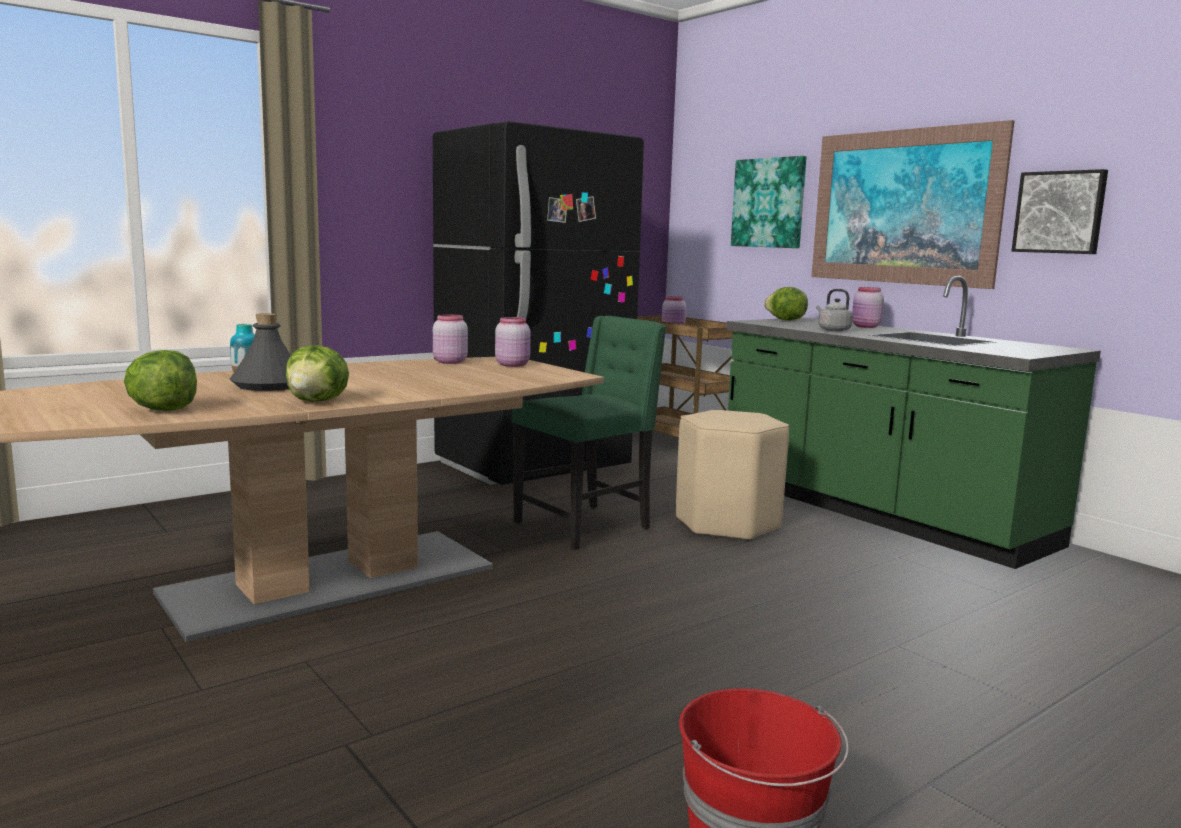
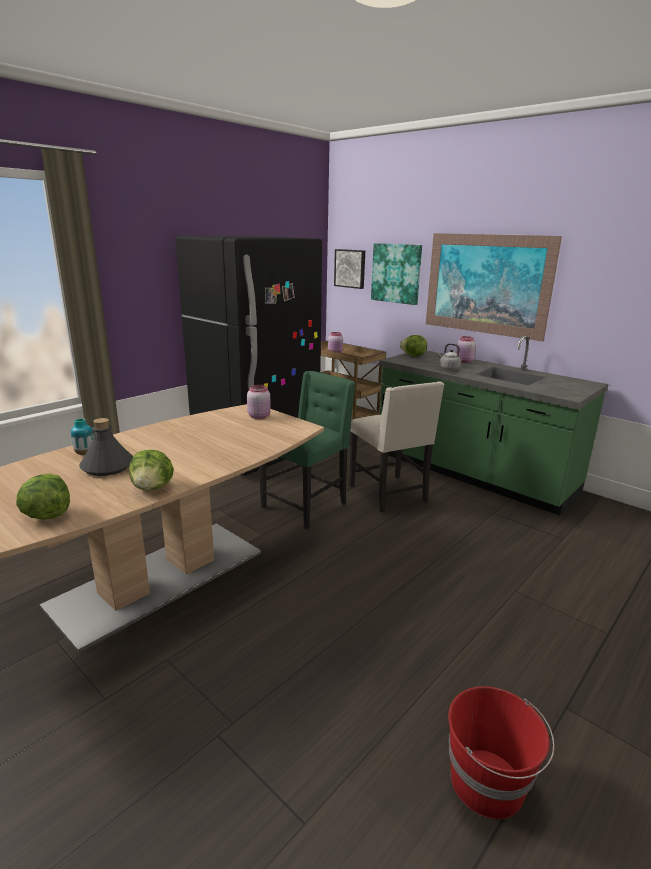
camera: 10 degrees left, 10 degrees up
(449, 362) = (216, 416): pink jar -> none
(726, 524) = (389, 494): beige stool -> beige chair
(1060, 212) = (587, 297): picture -> picture (350, 268)

